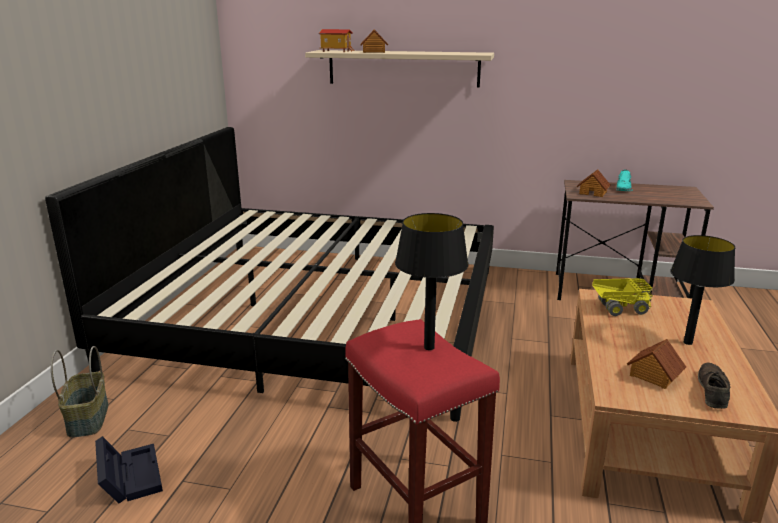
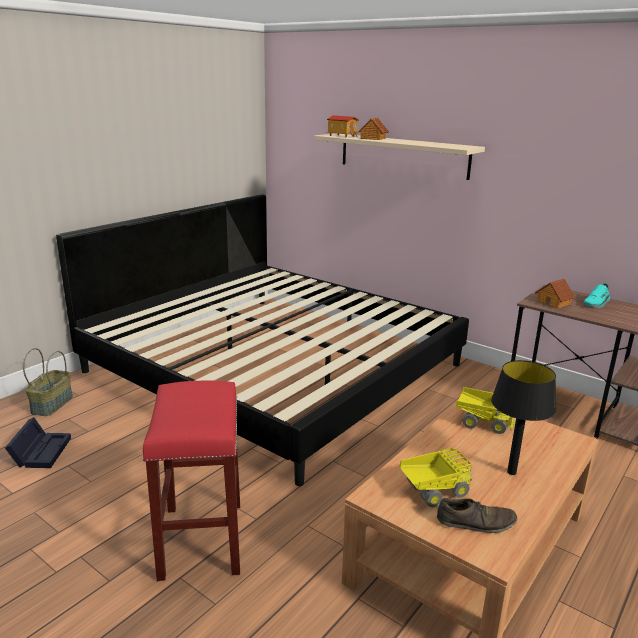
camera: 25 degrees right, 0 degrees up
(428, 347) = (205, 405): black table lamp -> none
(653, 375) = (433, 491): toy house -> toy truck
(713, 390) = (476, 522): brown shoe -> brown shoe turned 45 degrees clockwise

